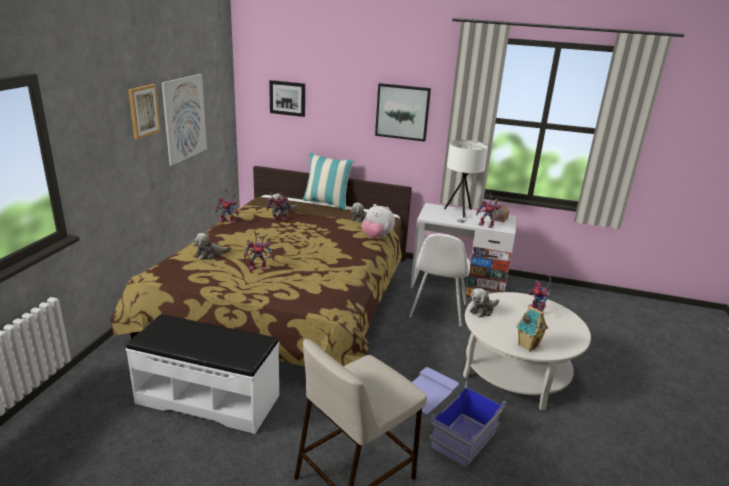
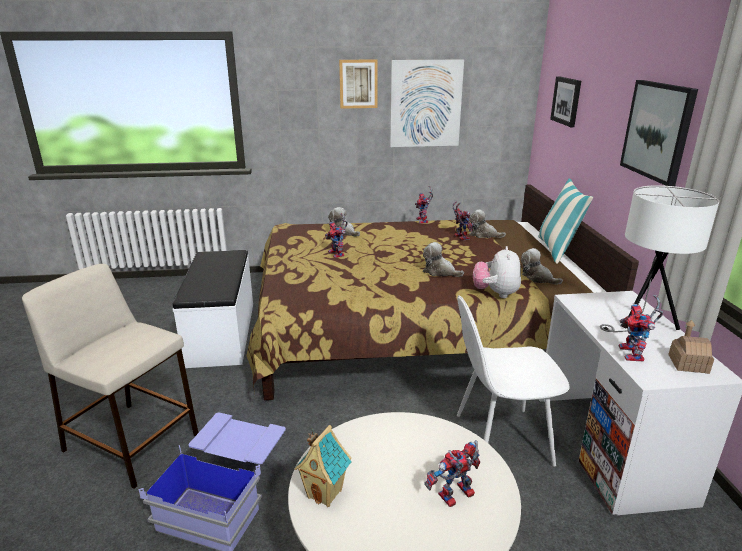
camera: 70 degrees right, 0 degrees up
(482, 310) = (404, 429): plush toy -> plush toy (440, 272)

